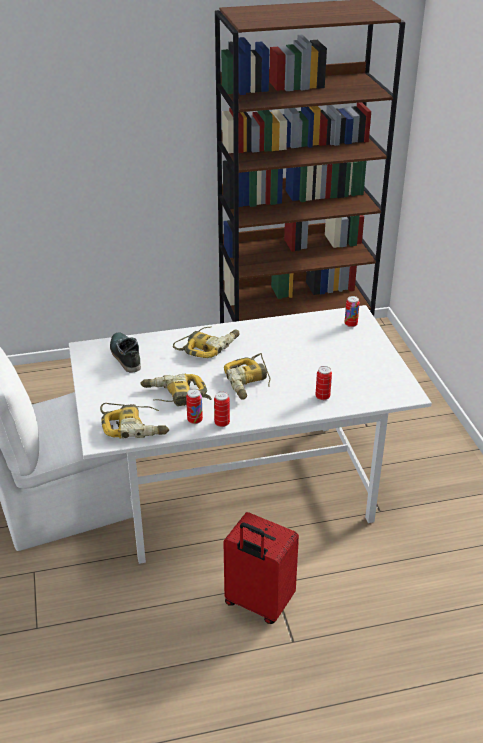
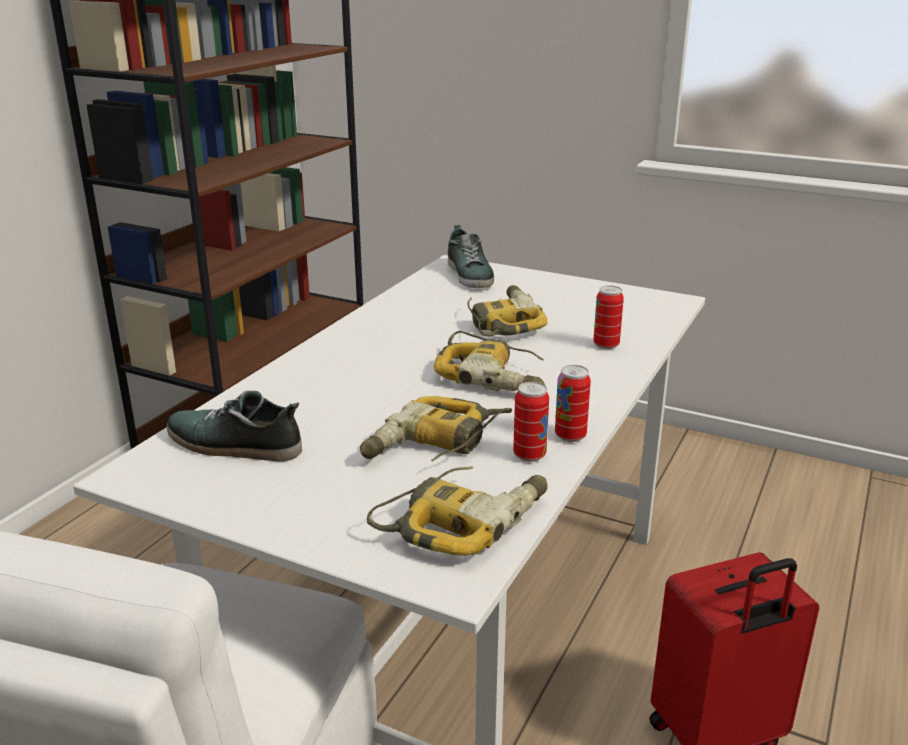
camera: 50 degrees left, 10 degrees down
(208, 346) = (346, 369): power drill -> power drill (501, 322)
(350, 324) = (470, 274): can -> shoe

